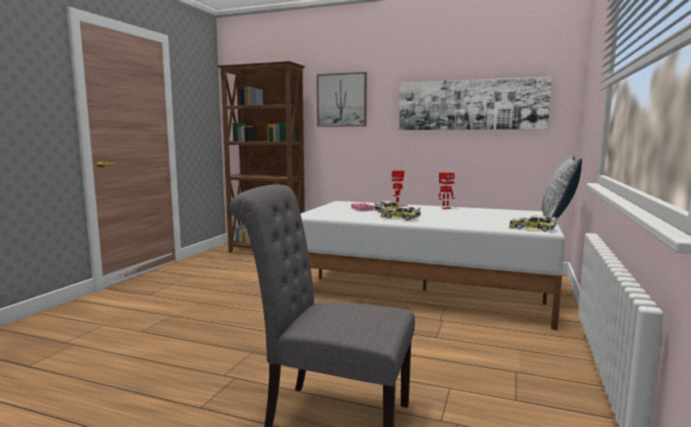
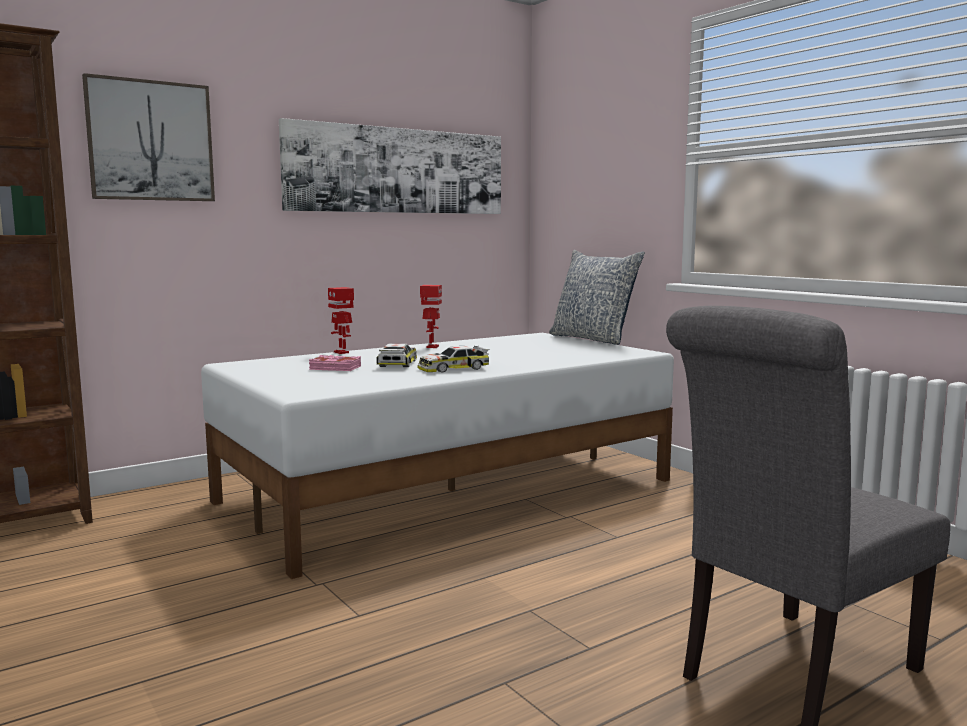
camera: 55 degrees left, 0 degrees up
(532, 228) = (626, 352): toy car -> none

